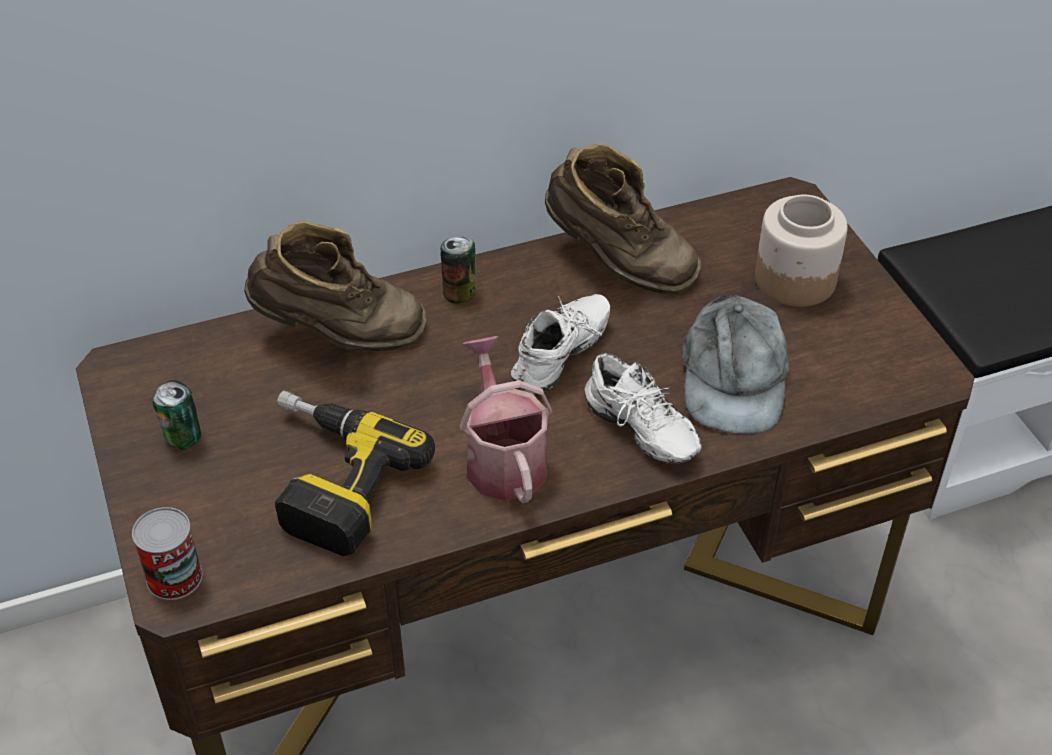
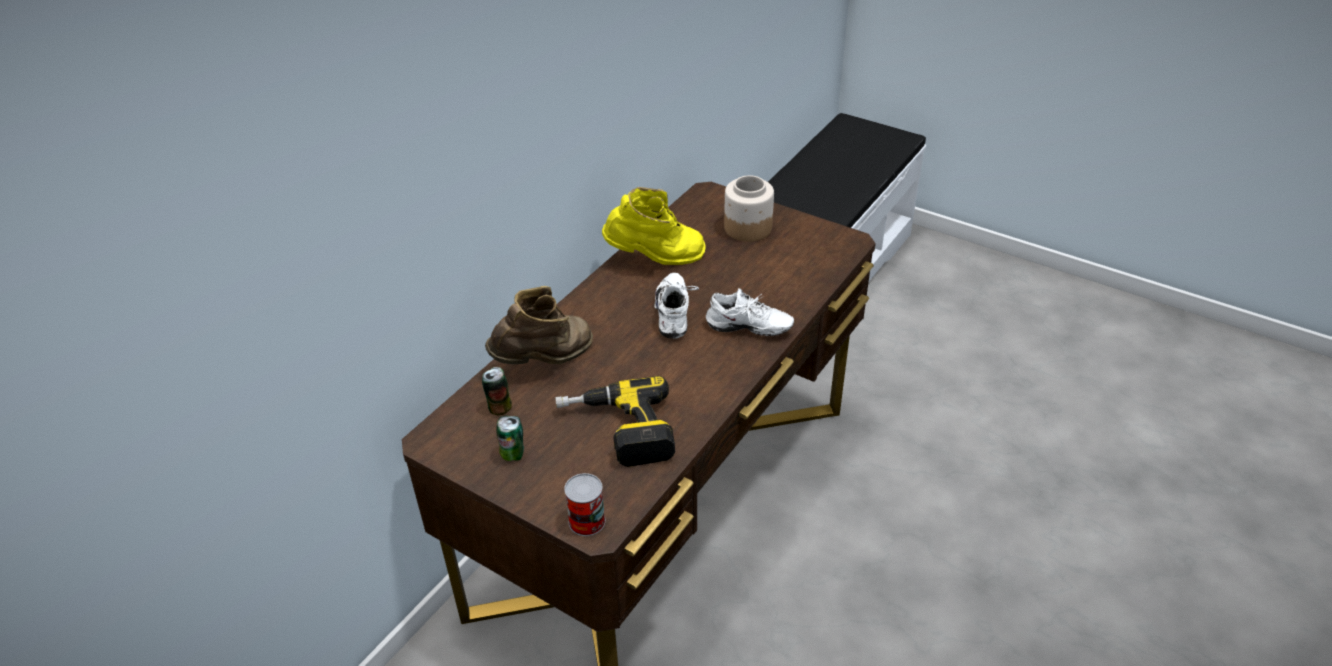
camera: 35 degrees left, 5 degrees down
(460, 293) = (588, 310): can -> can (499, 407)
(503, 458) = (696, 374): watering can -> none
(617, 265) = (655, 259): brown boot -> yellow boot
(733, 377) = (766, 284): grey cap -> none

